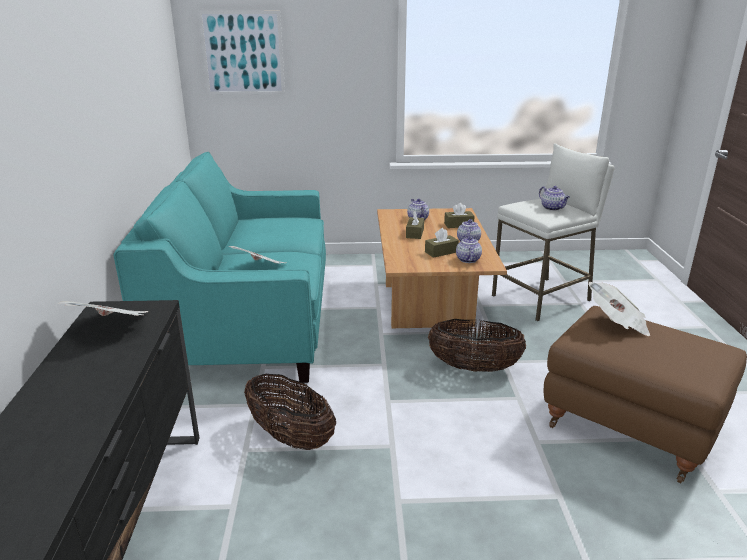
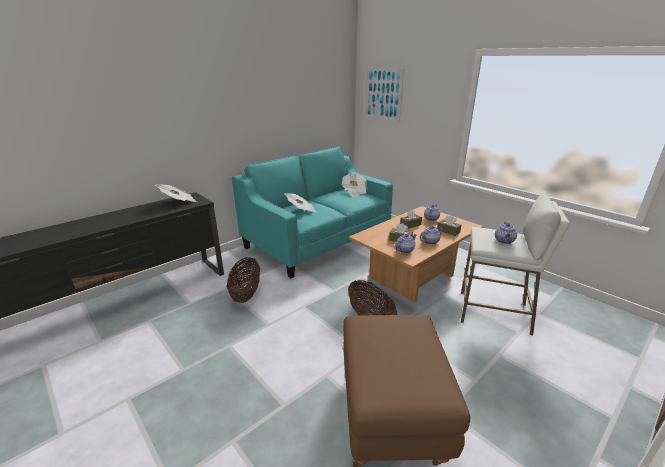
camera: 50 degrees right, 0 degrees up
(617, 323) = (404, 330): newspaper -> newspaper (354, 192)

